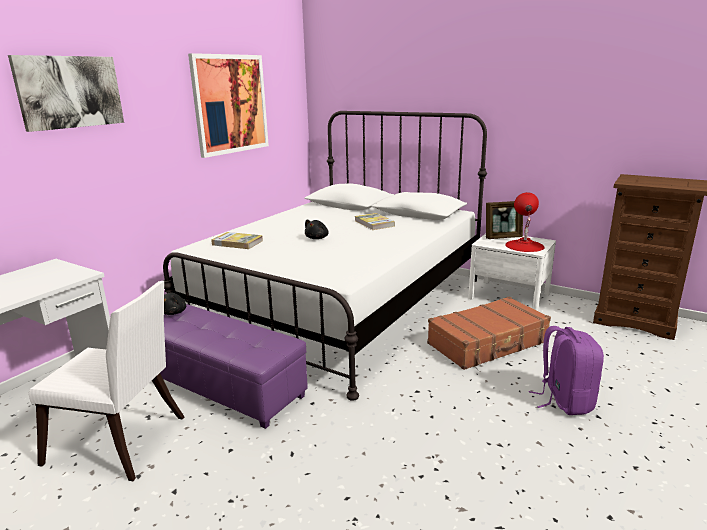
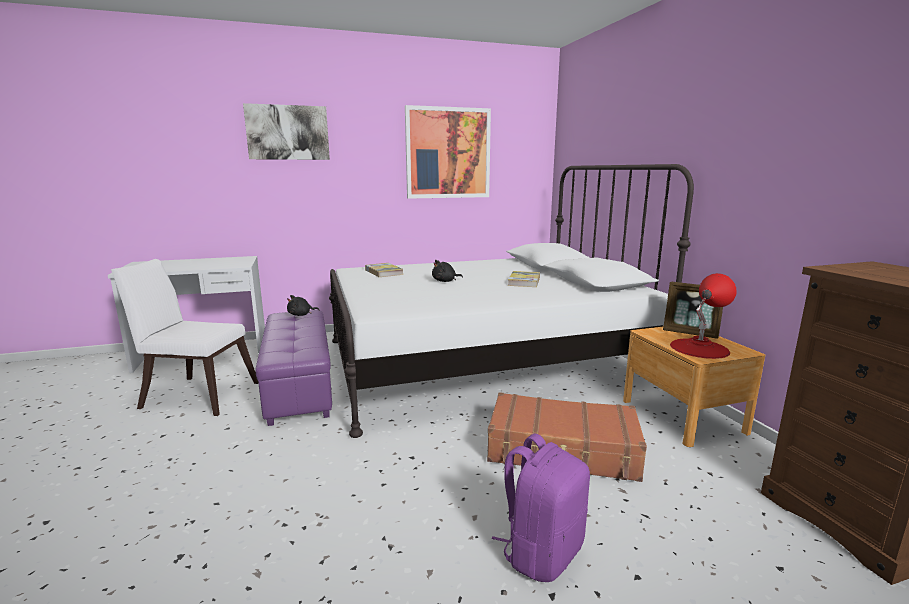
camera: 40 degrees right, 5 degrees down
(122, 443) = (196, 394): white chair -> white chair turned 135 degrees clockwise
(509, 296) = (682, 416): white nightstand -> brown nightstand

